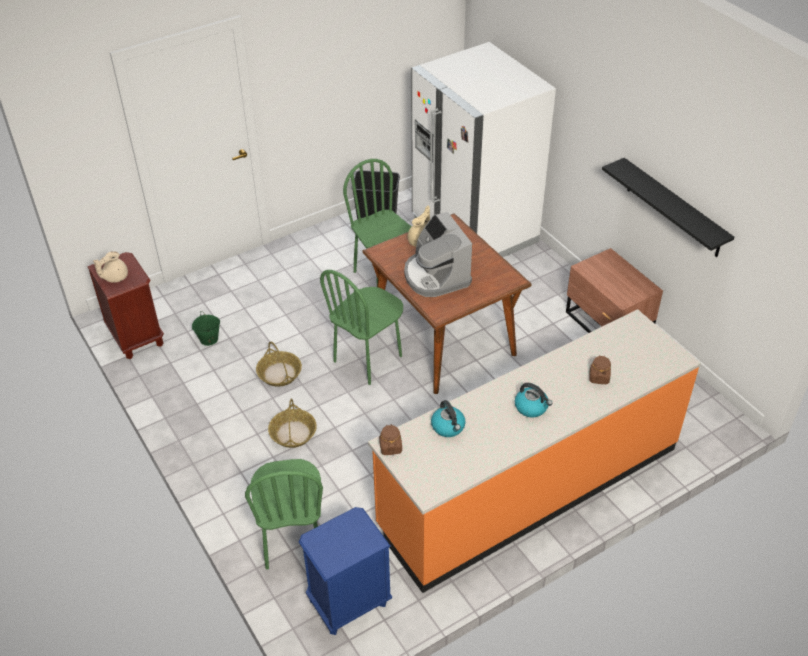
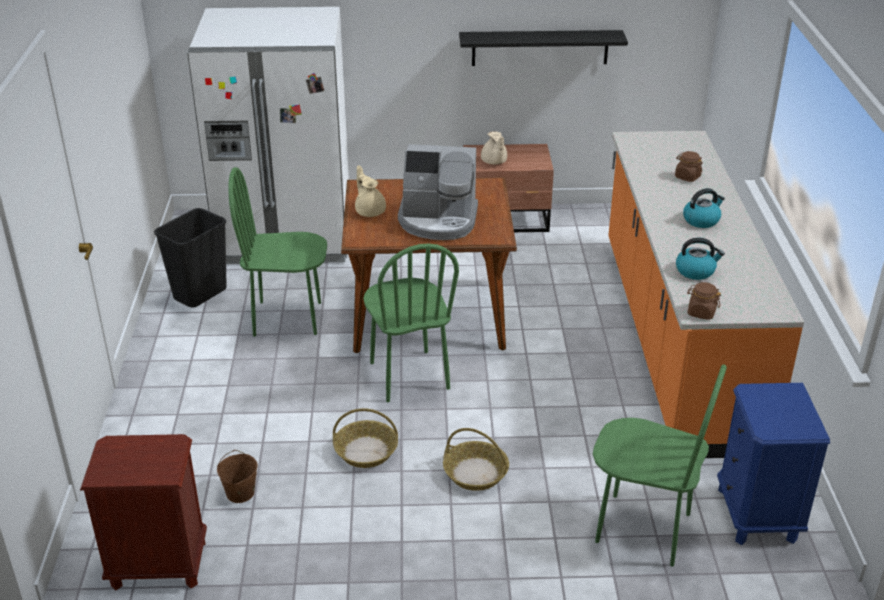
camera: 60 degrees left, 10 degrees down
(114, 277) = (143, 465): beige teapot -> beige teapot (494, 162)
(208, 339) = (240, 493): green bucket -> brown bucket

